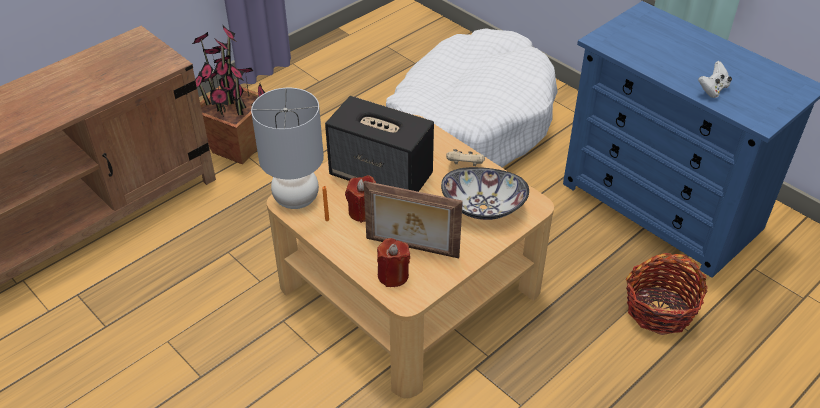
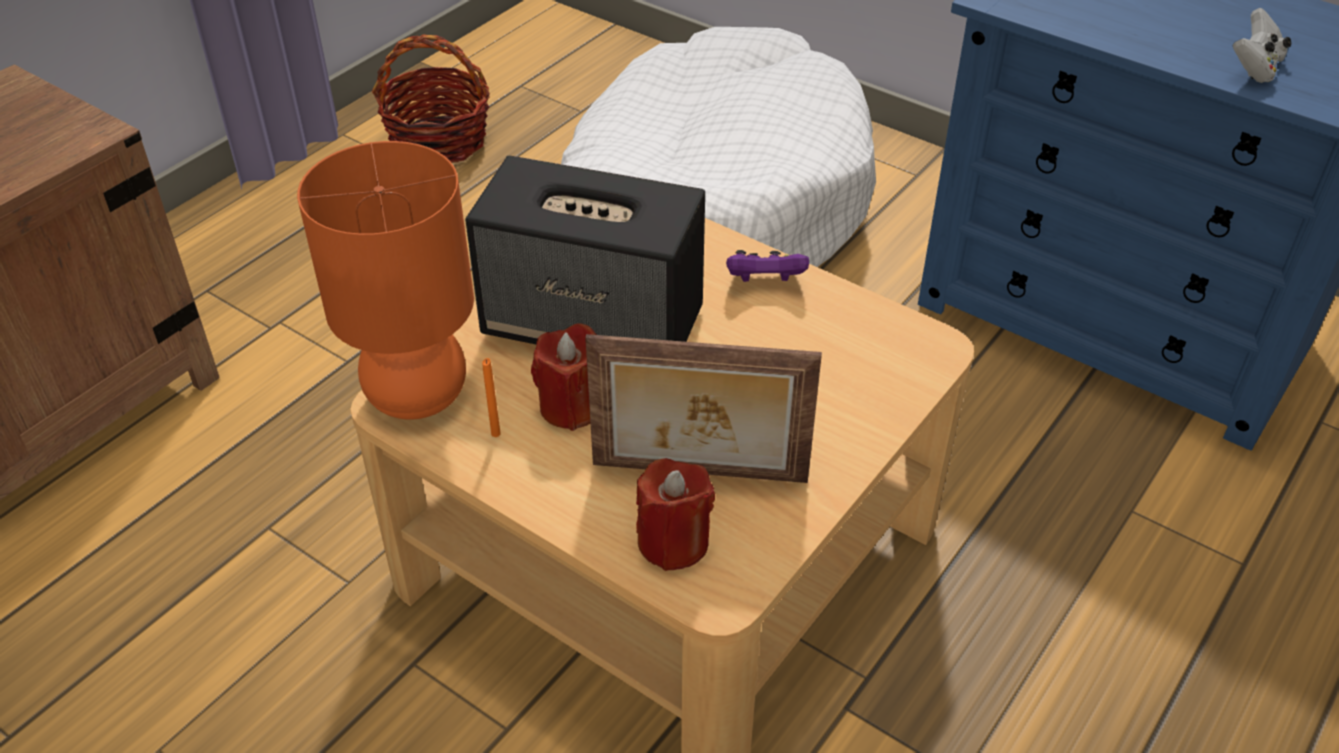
camera: 10 degrees left, 0 degrees up
(238, 148) = (257, 309): potted plant -> none
(297, 198) = (418, 395): grey table lamp -> orange table lamp
(465, 165) = (765, 282): beige game controller -> purple game controller
(483, 207) = (828, 364): bowl -> none
(659, 309) = (1175, 528): basket -> basket (439, 140)

